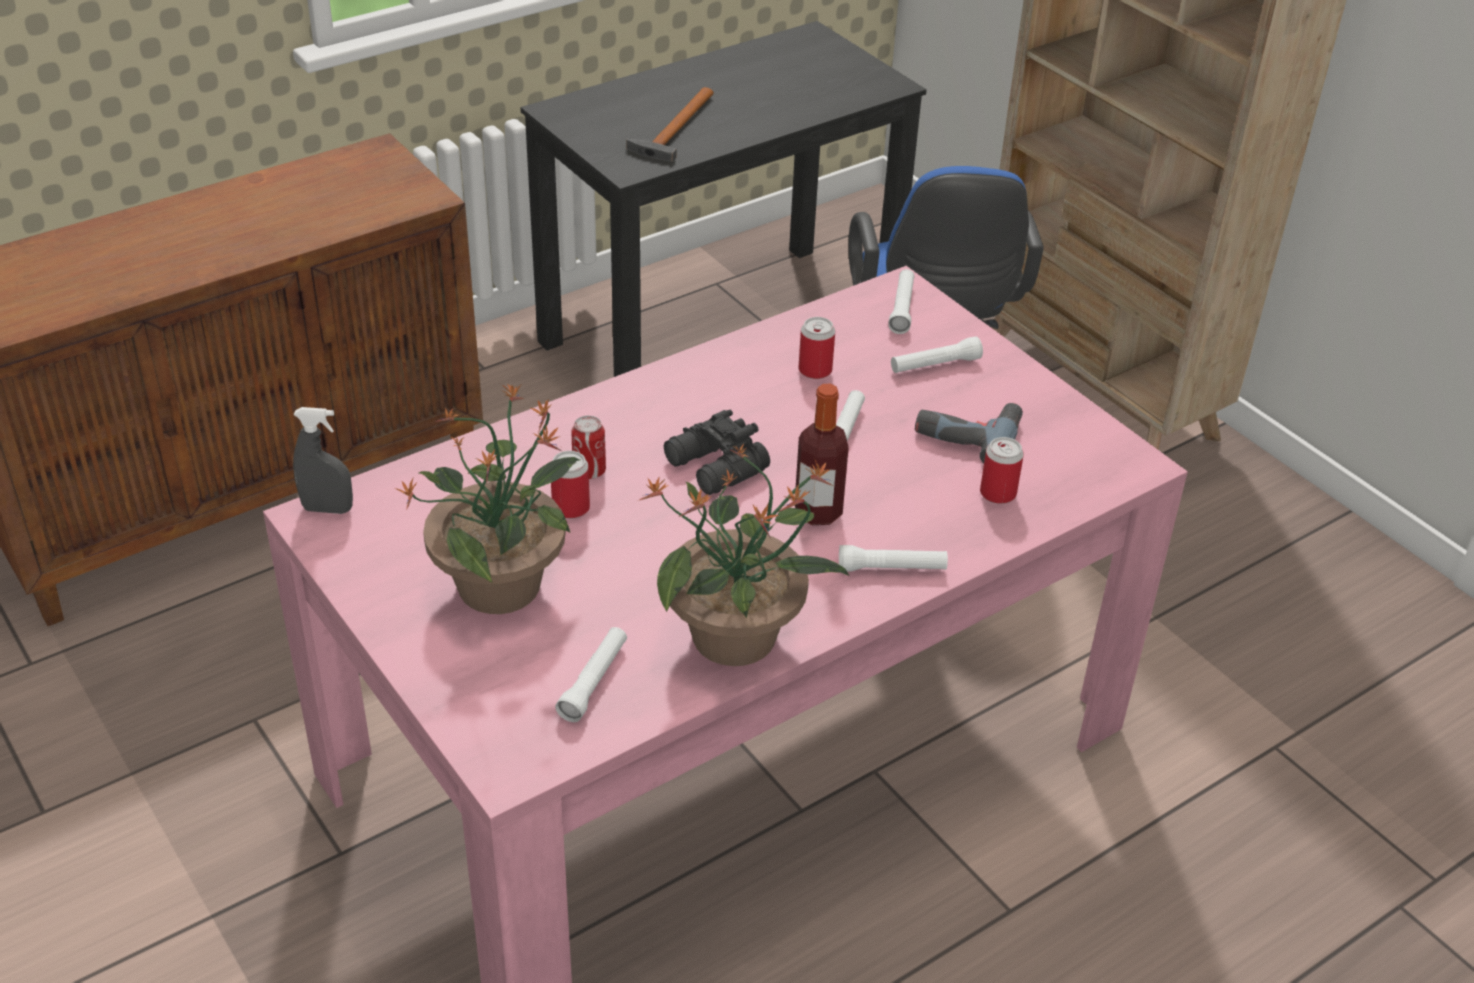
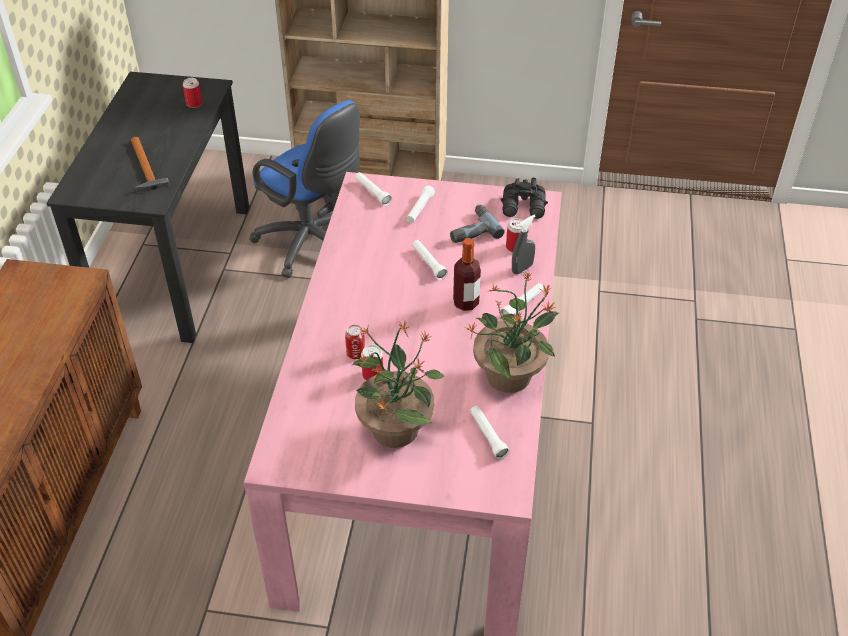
camera: 45 degrees left, 5 degrees up
(327, 509) = (272, 457): grey spray bottle -> grey spray bottle (522, 268)
(715, 468) = (402, 314): black binoculars -> black binoculars (524, 207)
(815, 370) = (378, 244): can -> can (194, 104)

